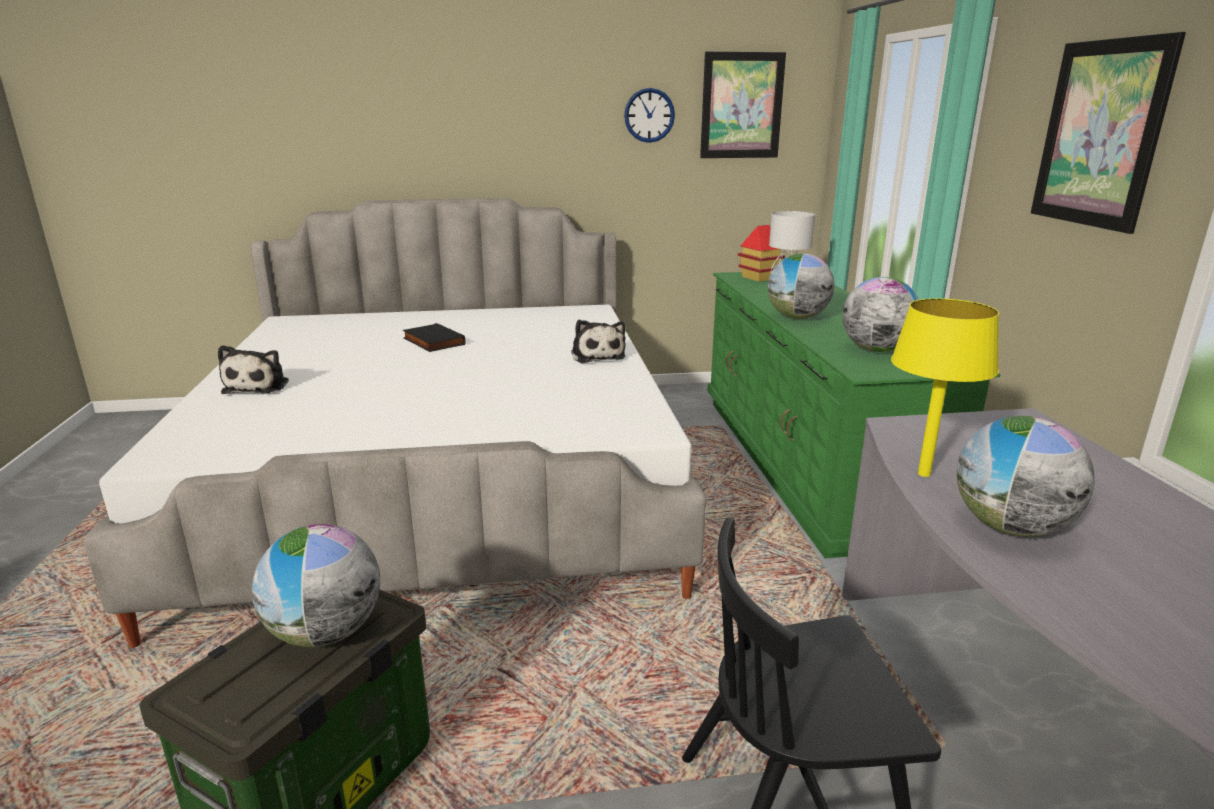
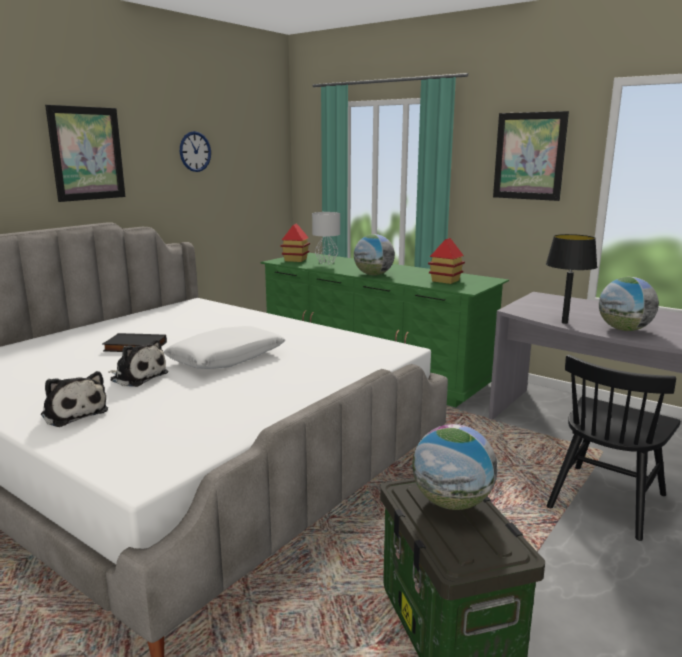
camera: 45 degrees left, 5 degrees down
(465, 377) = (226, 358): none -> white pillow
(597, 355) = (274, 325): plush toy -> plush toy (137, 376)
(741, 106) = (247, 144): picture -> picture (87, 153)
(876, 350) = (445, 281): globe -> toy house
(923, 474) = (564, 322): yellow table lamp -> black table lamp

